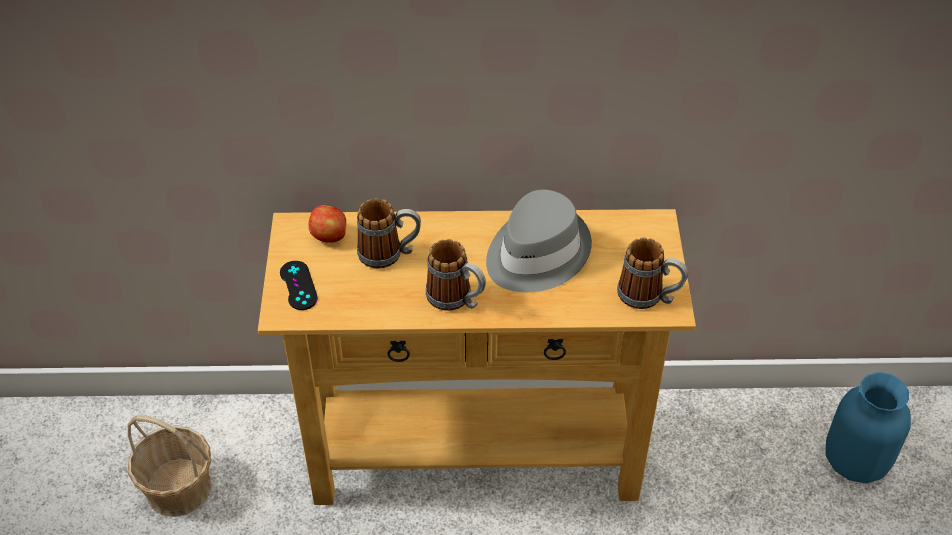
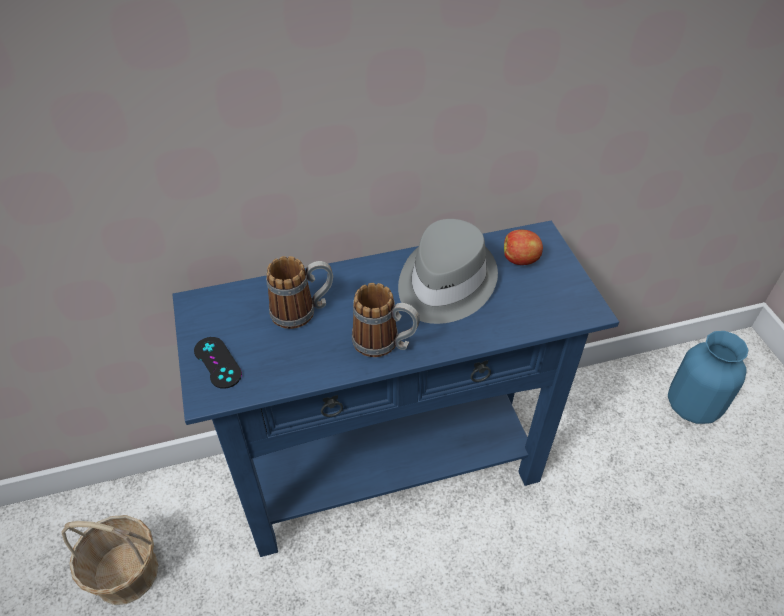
camera: 15 degrees left, 0 degrees up
(330, 236) = (237, 306): apple -> apple (520, 260)
(476, 455) = (392, 474): beige console table -> blue console table
(649, 297) = (565, 303): mug -> none

